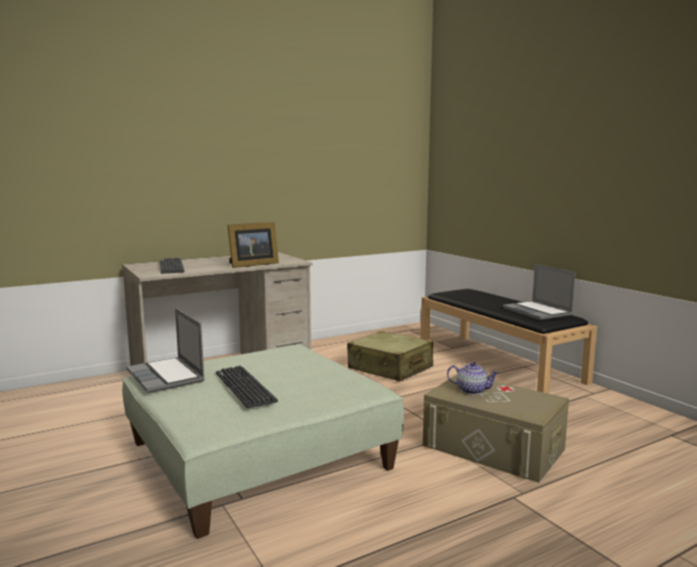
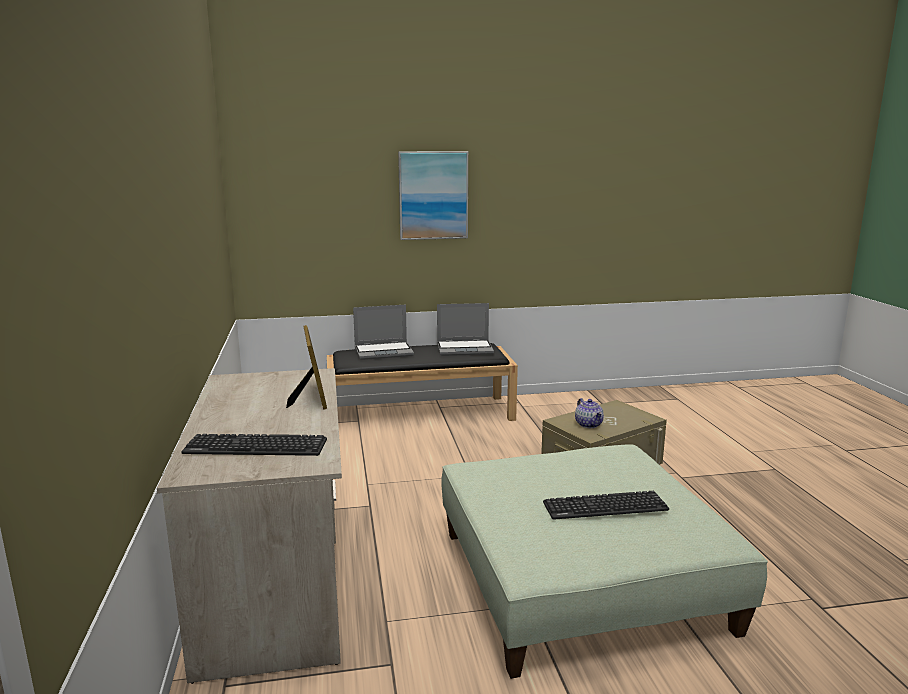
camera: 70 degrees left, 5 degrees up
(167, 376) = (547, 554): laptop -> laptop (384, 352)
(390, 368) = (387, 464): beige suitcase -> none
(471, 390) = (588, 424): teapot -> teapot turned 120 degrees clockwise
(550, 157) = (433, 195): none -> picture

